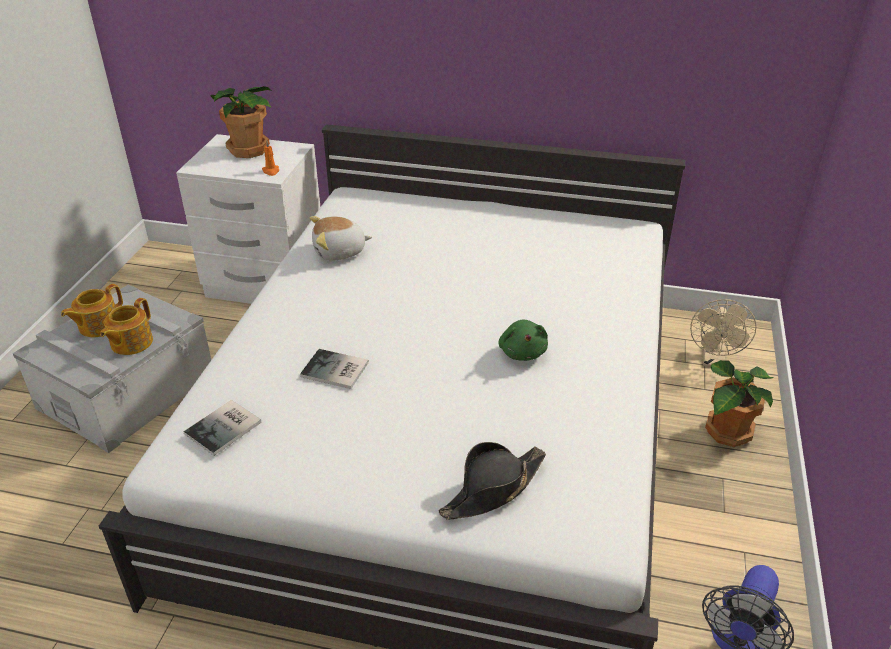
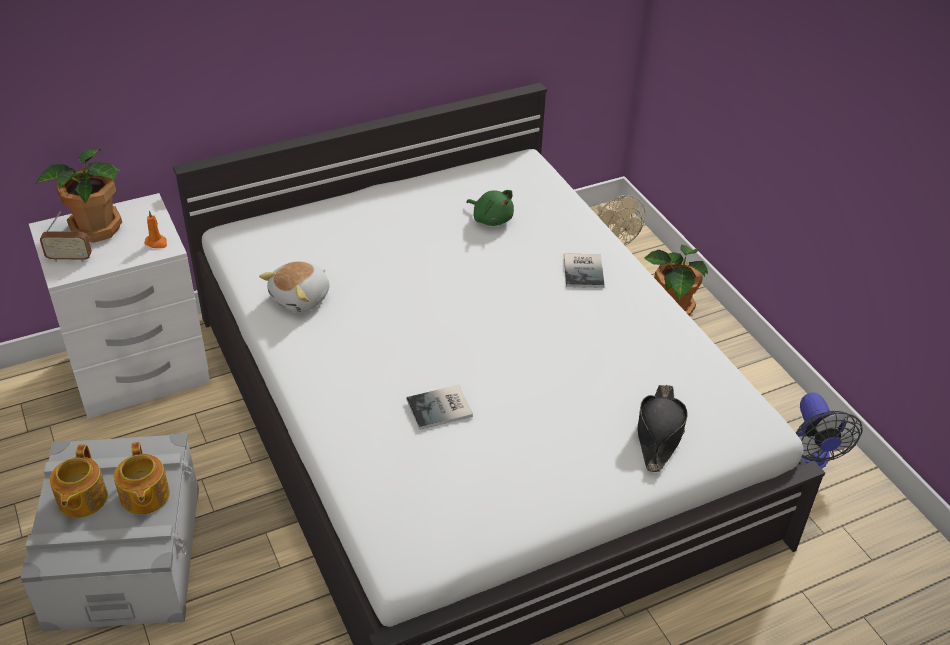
camera: 40 degrees left, 5 degrees up
(210, 160) = (69, 258): none -> radio
(226, 428) = (415, 505): book -> book (585, 270)
(522, 352) = (560, 316): green plush toy -> green plush toy (491, 219)

